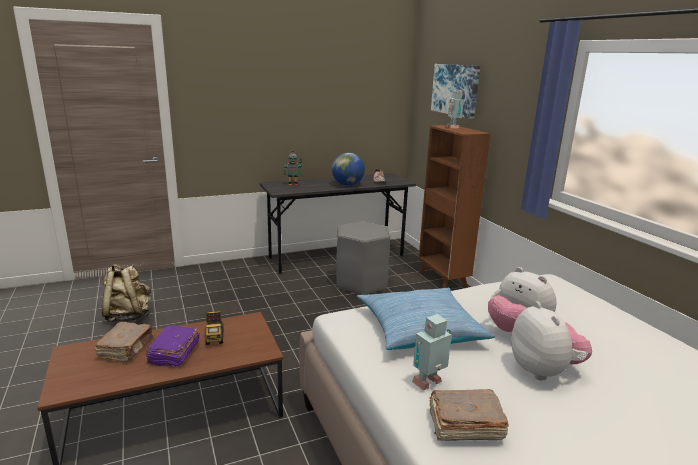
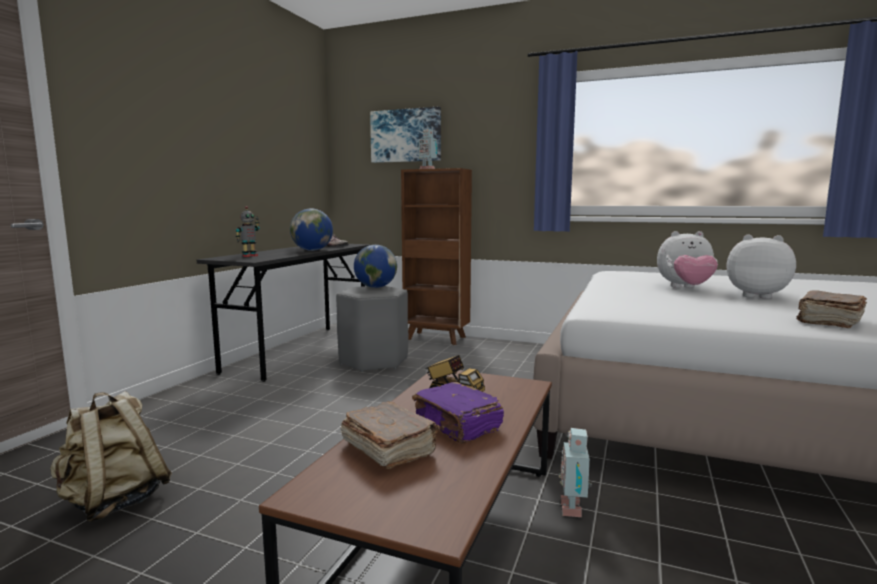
camera: 45 degrees left, 10 degrees down
(372, 227) = (375, 287): none -> globe
(420, 328) = (651, 300): pillow -> none
(429, 383) = (753, 315): toy robot -> toy robot (573, 508)

